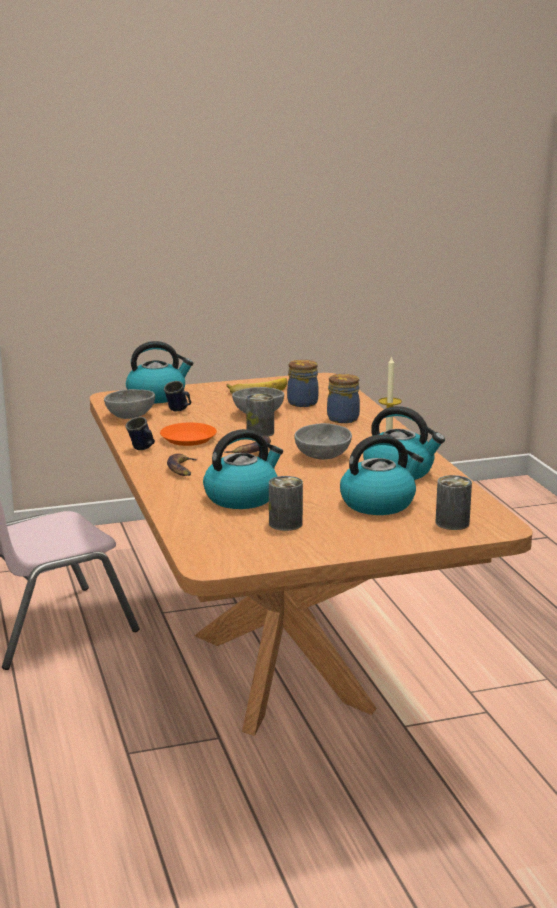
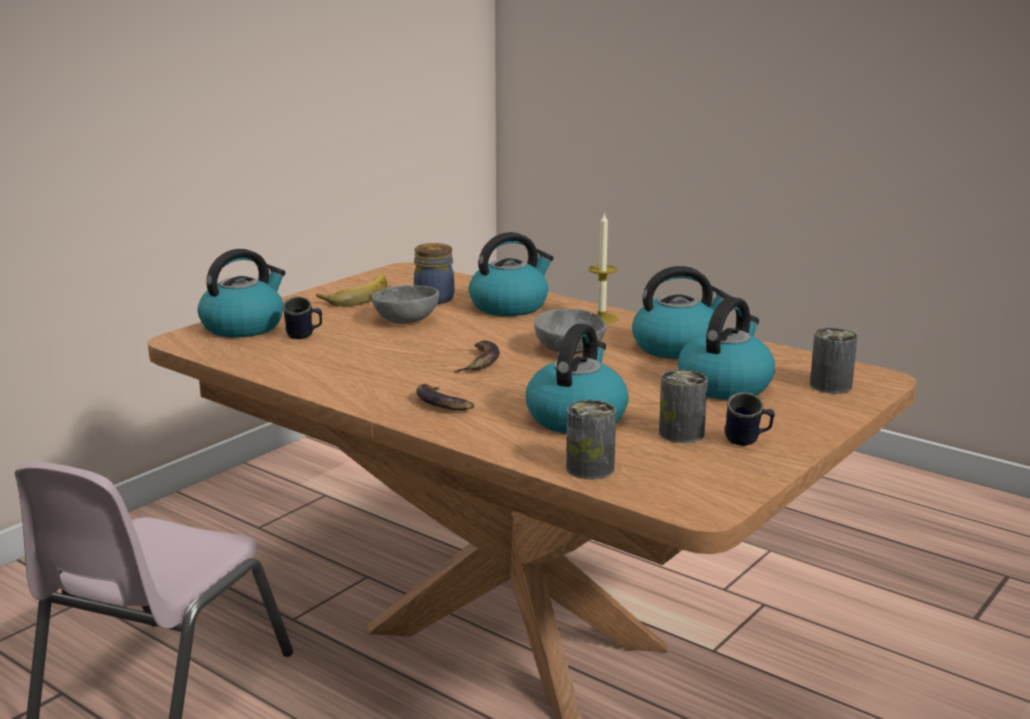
camera: 35 degrees left, 0 degrees up
(129, 416) = (251, 357): grey bowl -> none
(142, 449) = (347, 392): blue mug -> blue mug (747, 443)
(188, 438) = (380, 366): orange plate -> none
(260, 432) = (451, 340): can -> can (590, 468)
(343, 418) = (510, 306): jar -> kettle

